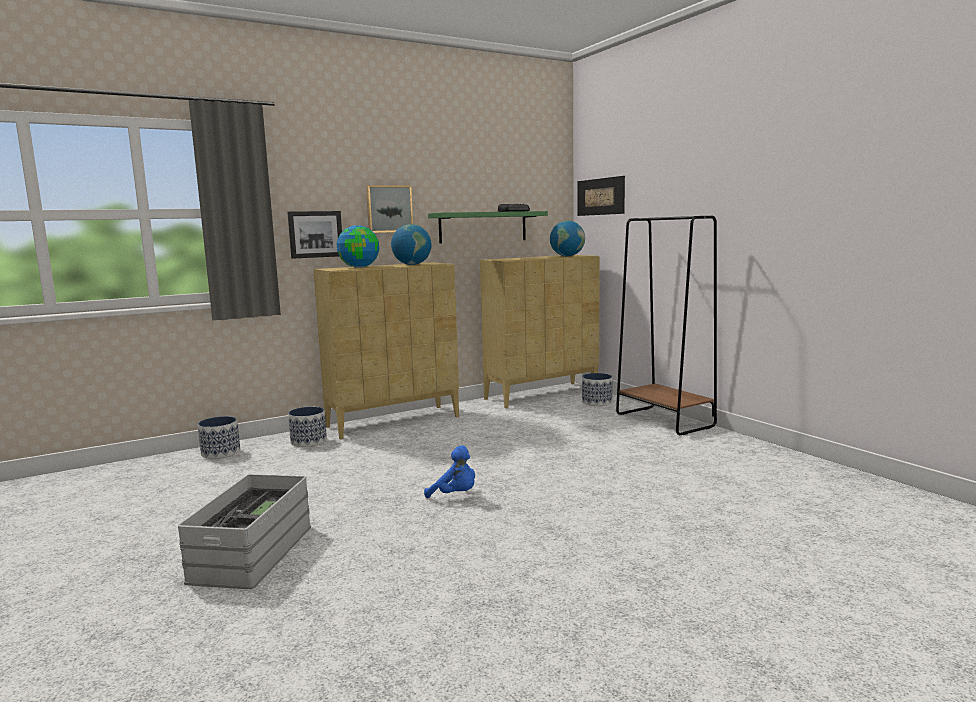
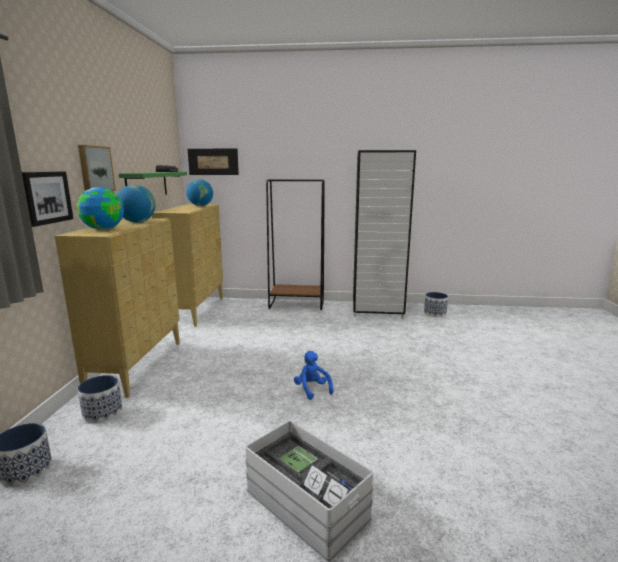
camera: 55 degrees left, 5 degrees up
(455, 495) = (312, 389): blue plush toy -> blue plush toy turned 90 degrees counterclockwise
(597, 402) = (239, 305): planter -> planter (434, 313)
(771, 461) = (377, 310): none -> wardrobe

